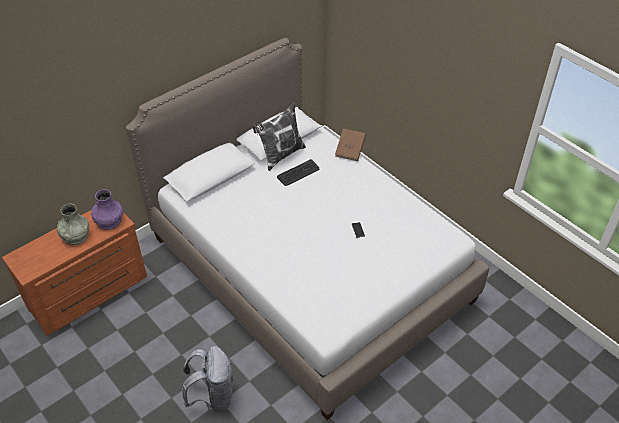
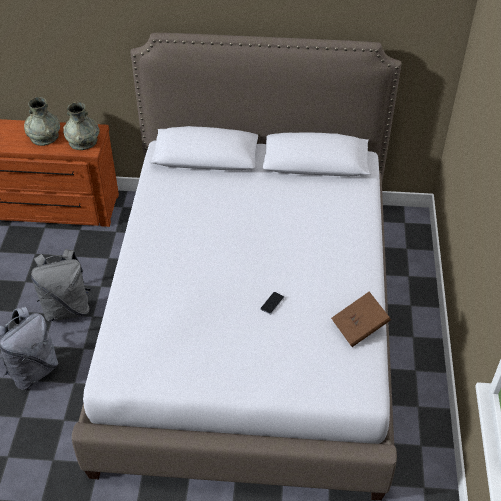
camera: 45 degrees right, 0 degrees up
(109, 220) = (83, 141): purple vase -> grey vase
(186, 344) = (67, 308): none -> grey backpack
(280, 155) = (294, 179): pillow -> none
(298, 173) = (289, 207): keyboard -> none
(350, 151) = (372, 220): brown book -> brown book (359, 327)

